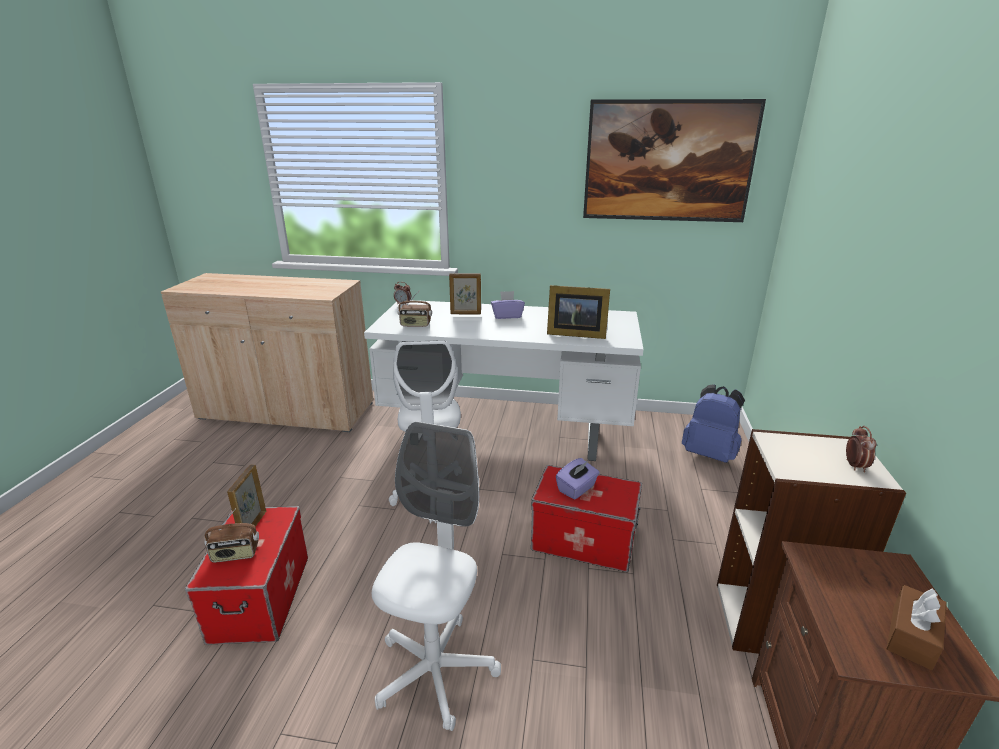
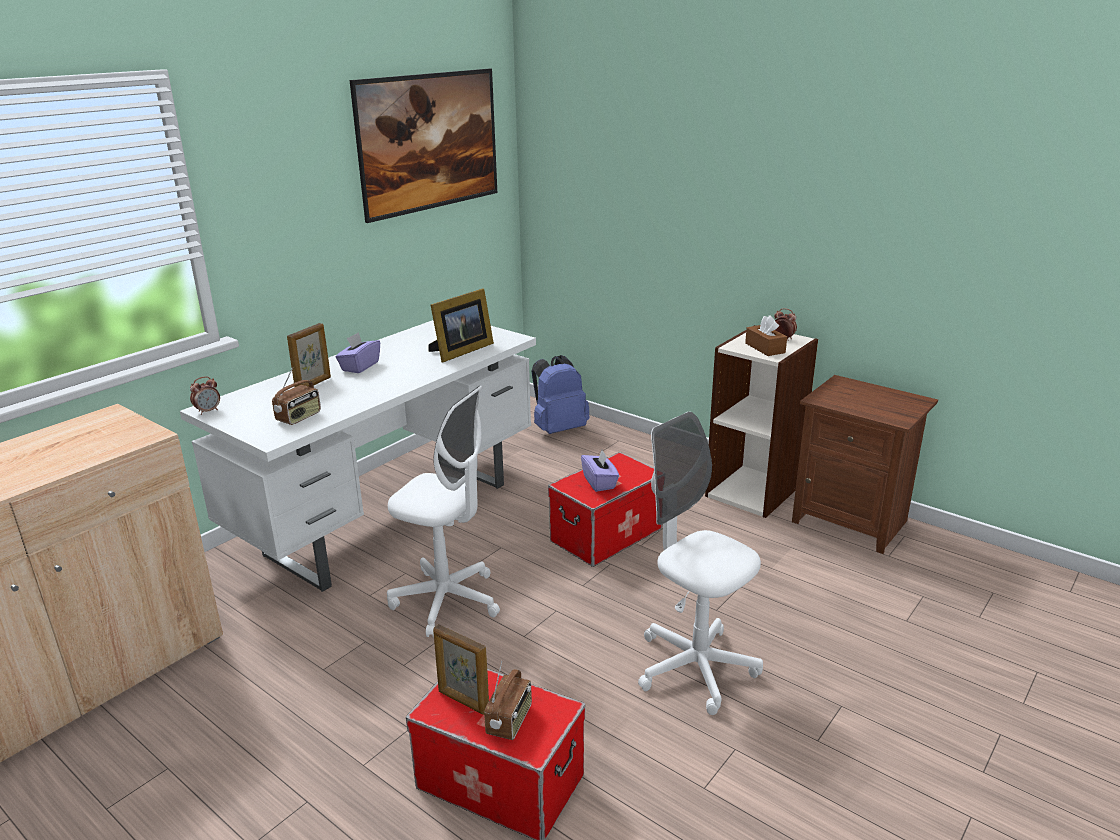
camera: 60 degrees left, 0 degrees up
(912, 636) = (892, 401): brown tissue box -> brown tissue box (765, 348)

